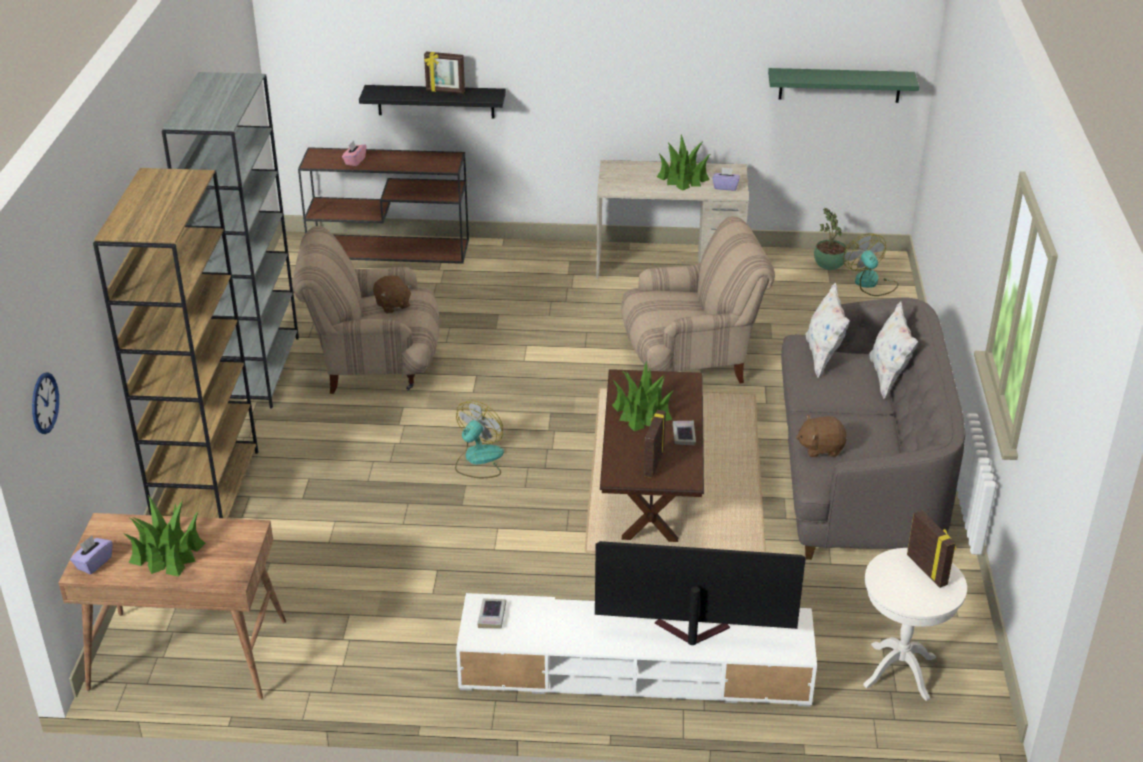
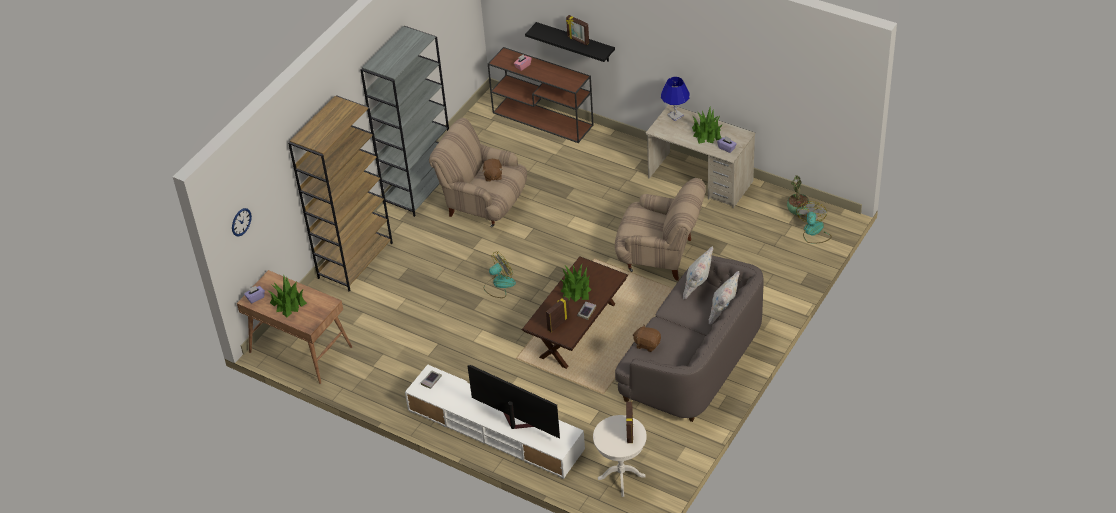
camera: 30 degrees right, 10 degrees up
(622, 169) = (675, 116): none -> blue table lamp
(840, 85) = (811, 103): green shelf -> none

